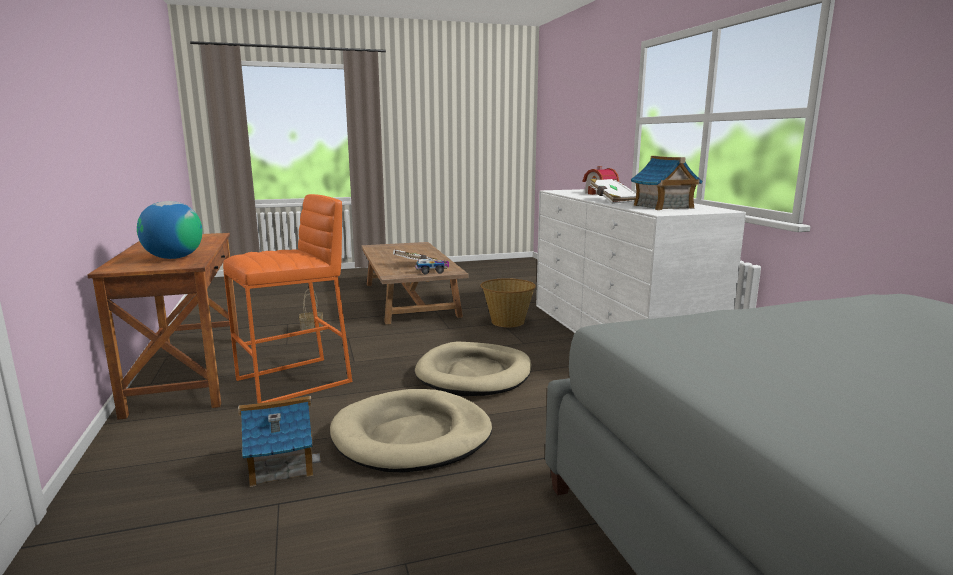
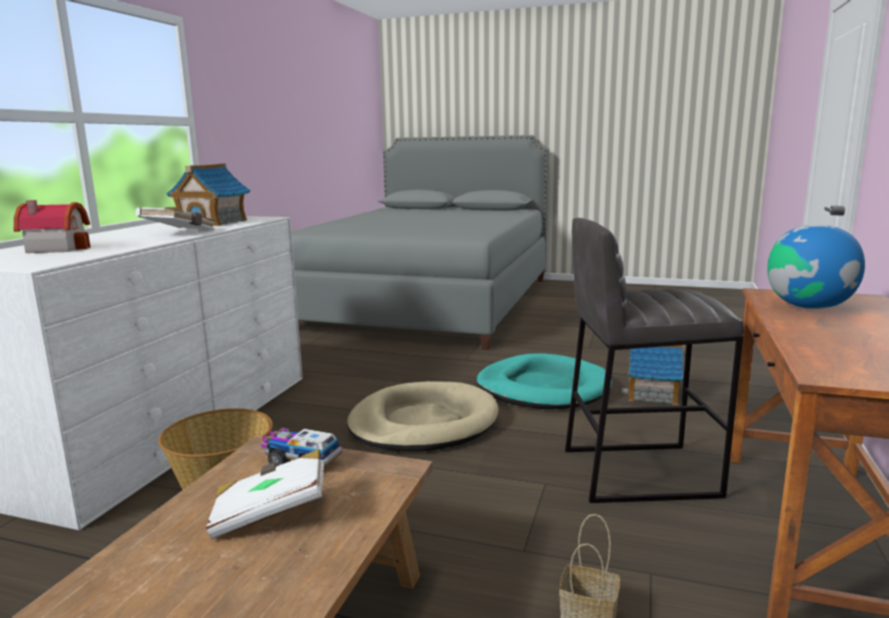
camera: 145 degrees left, 0 degrees up
(295, 381) = (637, 471): orange stool -> grey stool
(412, 436) = (543, 388): beige dog bed -> turquoise dog bed

